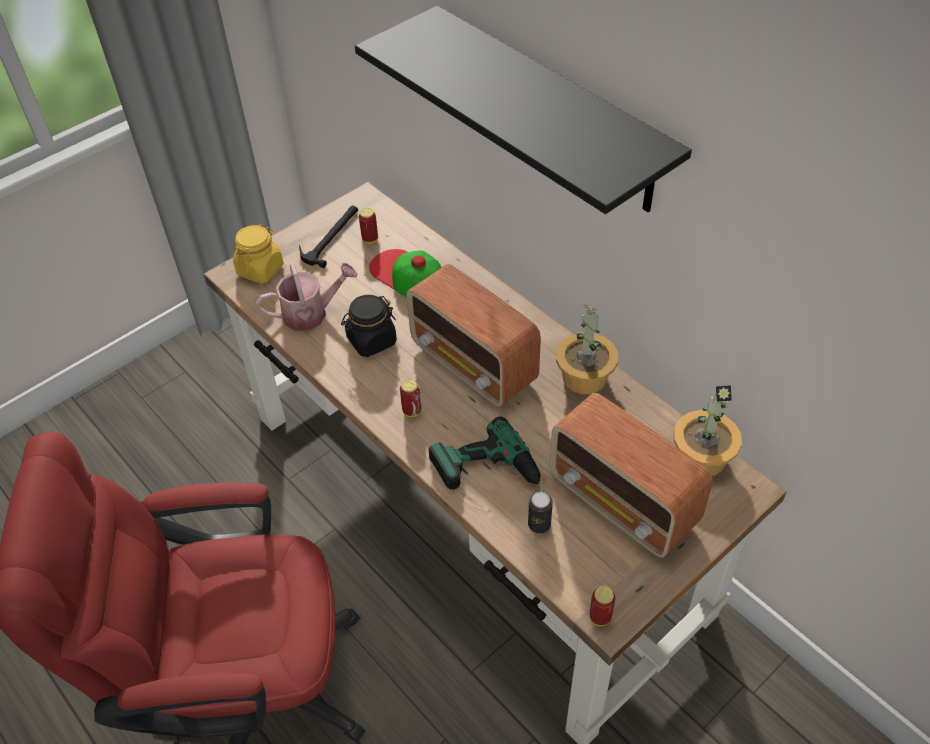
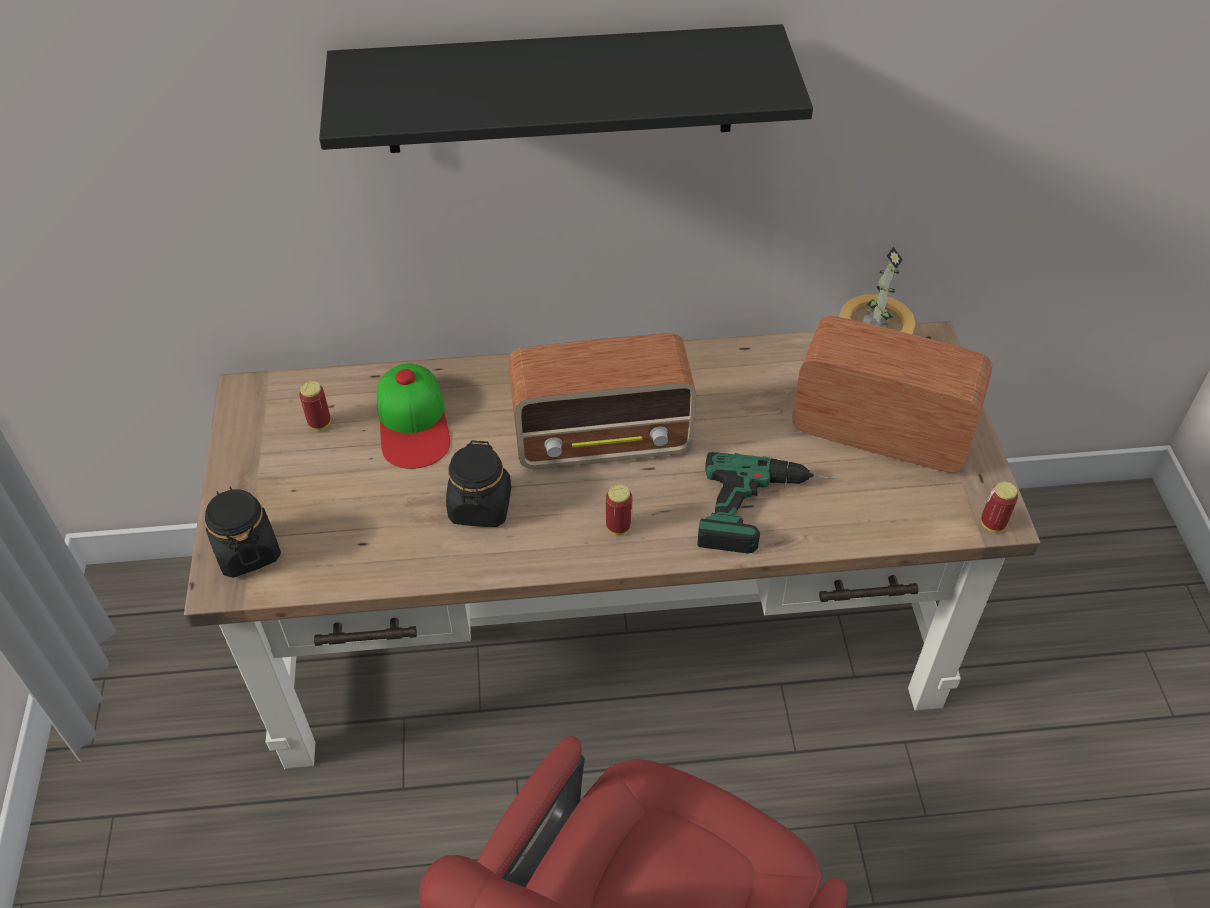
camera: 55 degrees left, 0 degrees up
(260, 269) = (247, 551): yellow jar -> black jar
(311, 313) = (378, 539): watering can -> none
(331, 236) = (272, 455): hammer -> none
(407, 275) = (413, 422): cap -> cap turned 90 degrees counterclockwise
(539, 524) = (853, 507): can -> none
(584, 378) = (702, 369): potted plant -> none
(623, 503) = (878, 431): radio -> radio turned 150 degrees counterclockwise

